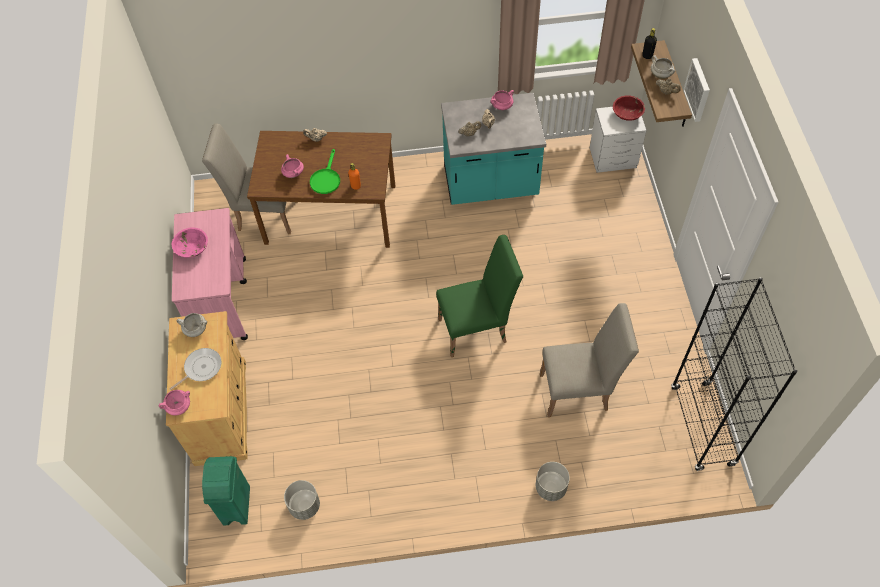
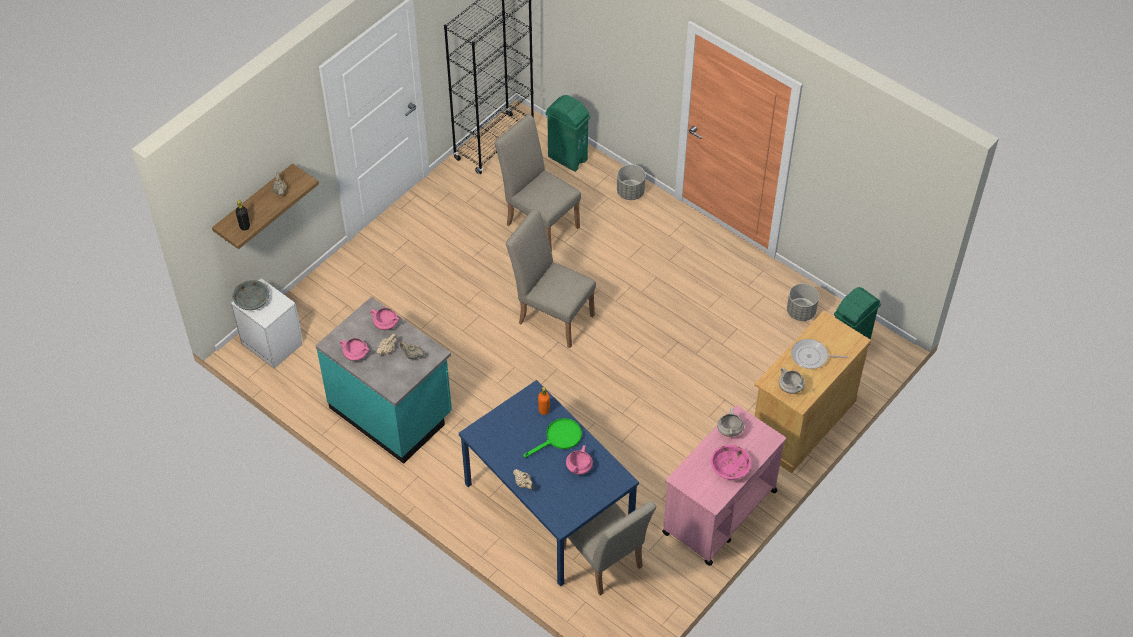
camera: 135 degrees left, 5 degrees down
(179, 407) = (851, 343): pink cooking pot -> pink cooking pot (386, 324)
(330, 215) = (550, 508): brown dining table -> blue dining table
(477, 329) = (551, 316): green chair -> beige chair
(627, 114) = (252, 301): red bowl -> grey bowl
(636, 470) = (567, 158): none -> green trash can
(661, 75) = (261, 205): white cooking pot -> white cooking pot (729, 430)
(698, 89) = (286, 141): picture -> none

